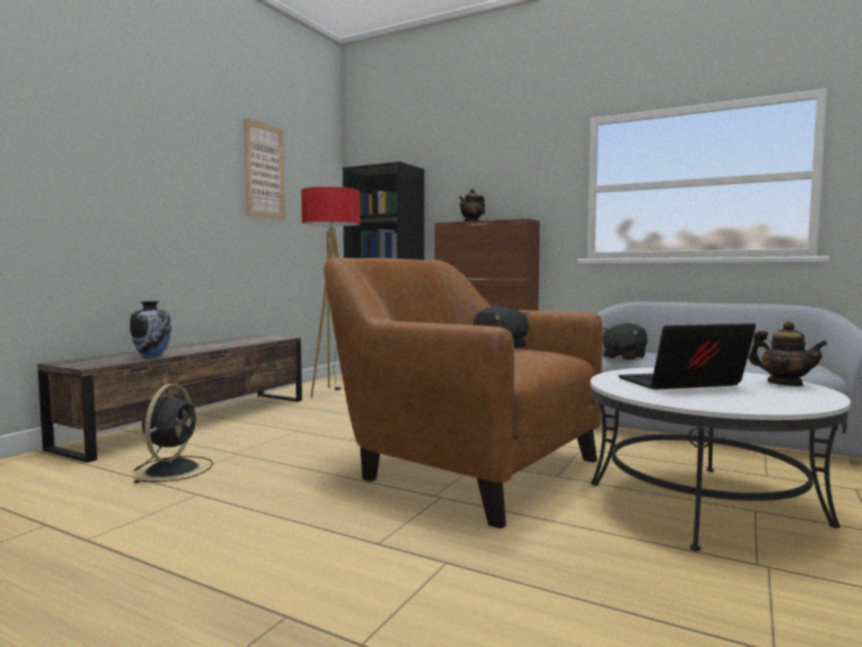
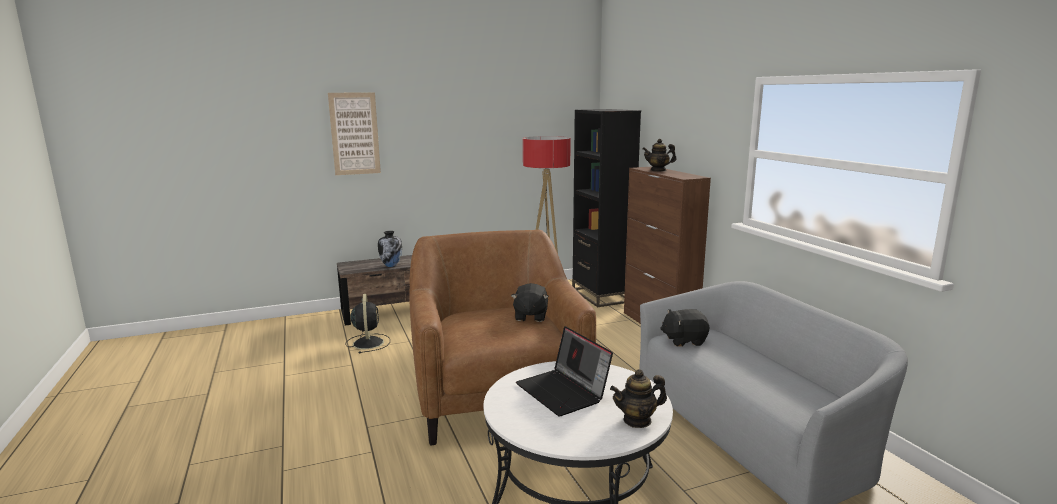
camera: 40 degrees right, 10 degrees up
(173, 469) = (368, 342): black fan -> black fan turned 60 degrees counterclockwise
(265, 171) = (509, 118): picture -> picture (354, 134)
(681, 384) = (564, 392): laptop -> laptop turned 150 degrees counterclockwise
(785, 384) = (637, 420): teapot -> teapot turned 75 degrees clockwise

